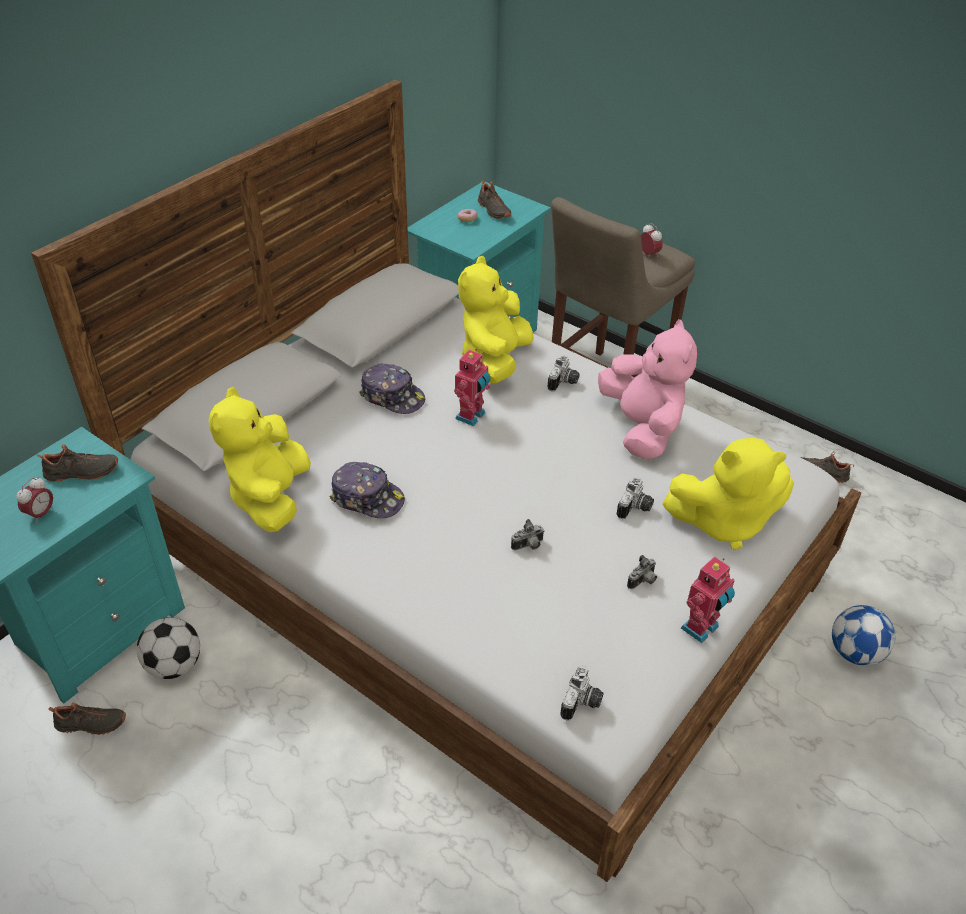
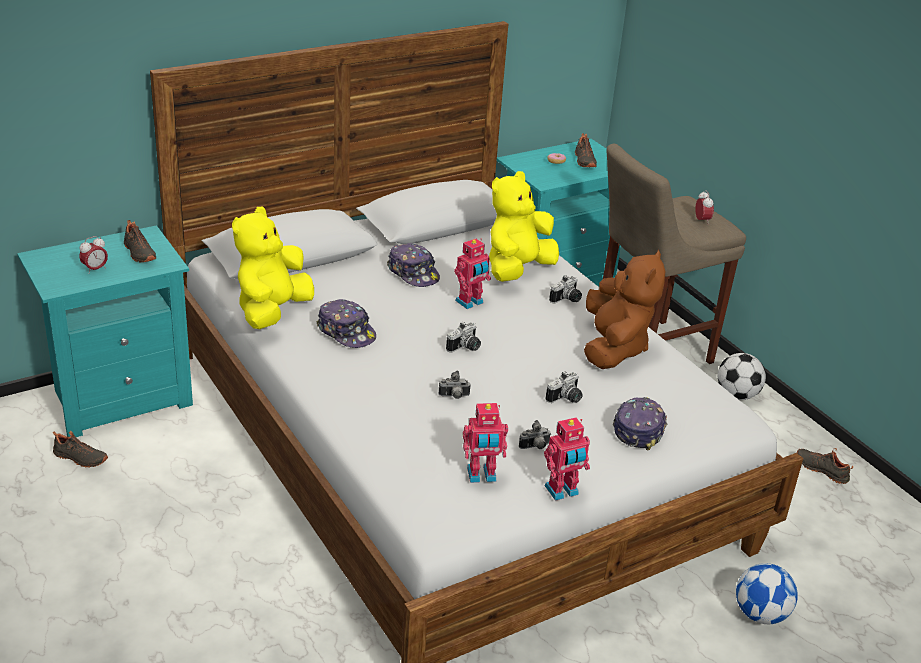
camera: 20 degrees right, 10 degrees down
(82, 473) = (138, 253): black shoe -> black shoe turned 45 degrees clockwise
(174, 665) = (163, 440): football -> football (737, 395)
(583, 703) = (425, 506): camera -> camera (465, 348)
(615, 640) = (482, 476): none -> toy robot
(642, 428) = (613, 348): pink plush toy -> brown plush toy
(724, 521) = (638, 429): yellow plush toy -> cap

